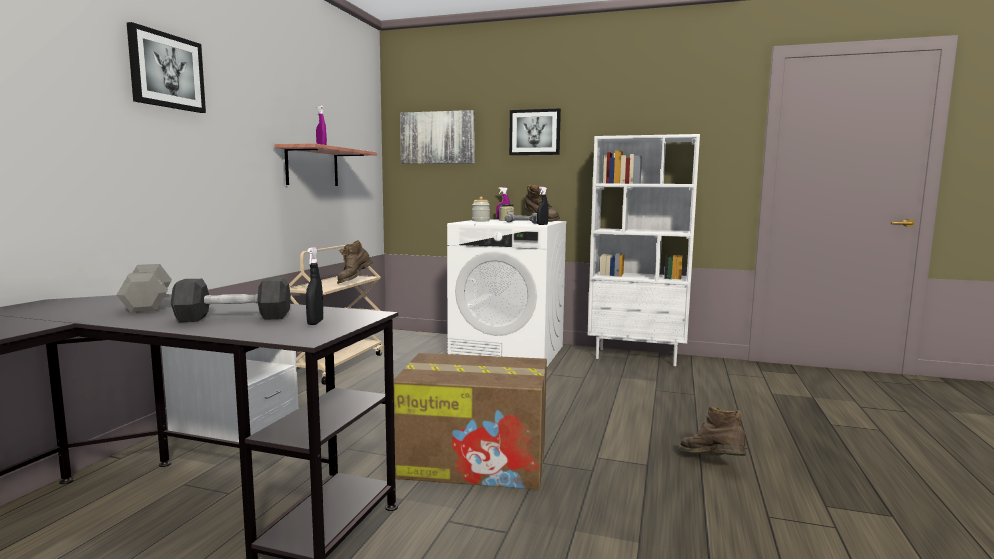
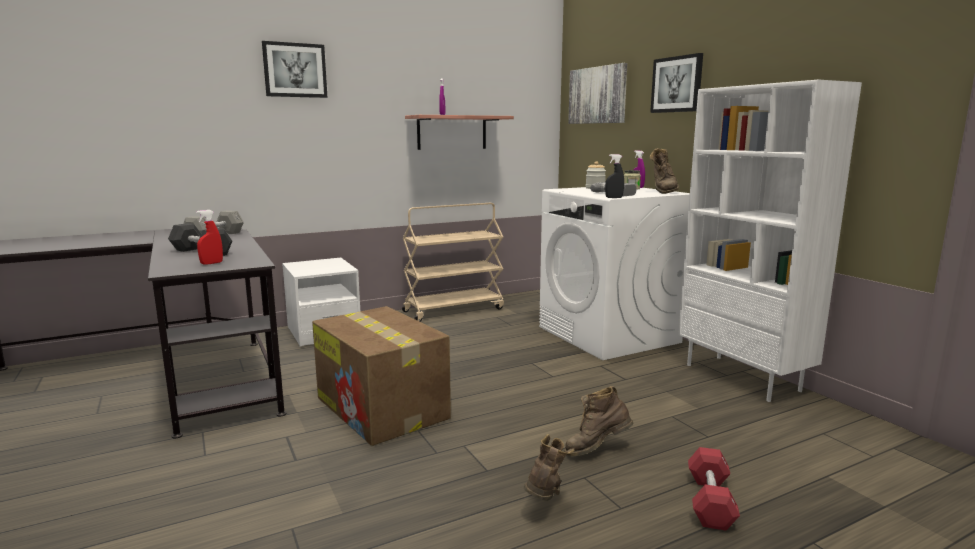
camera: 45 degrees right, 5 degrees up
(315, 323) = (211, 263): black spray bottle -> red spray bottle
(354, 281) = (466, 237): brown boot -> brown boot (596, 449)
(767, 425) = (710, 501): none -> red dumbbell

